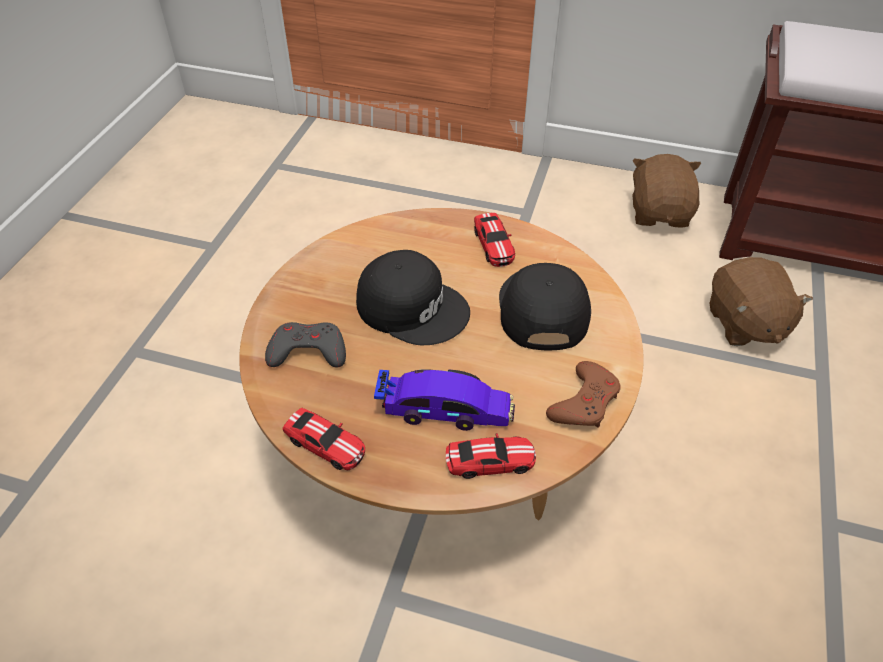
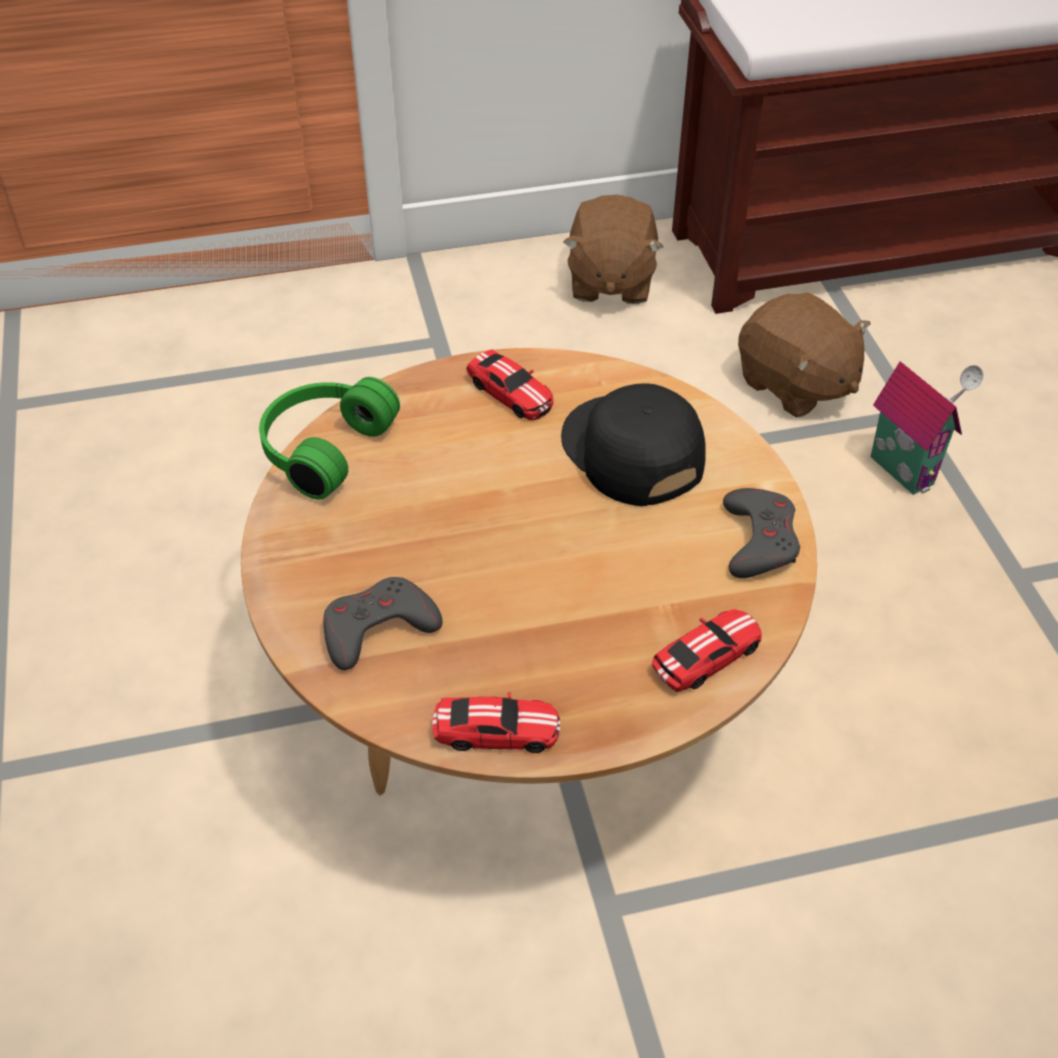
camera: 30 degrees left, 0 degrees up
(359, 234) = (322, 447): none -> green headphones
(413, 306) = (470, 513): black cap -> none
(445, 410) = (610, 621): toy car -> none
(584, 402) = (759, 540): brown game controller -> grey game controller
(659, 213) = (610, 282): brown plush toy -> brown plush toy turned 150 degrees counterclockwise
(790, 411) = (906, 469): none -> toy house

